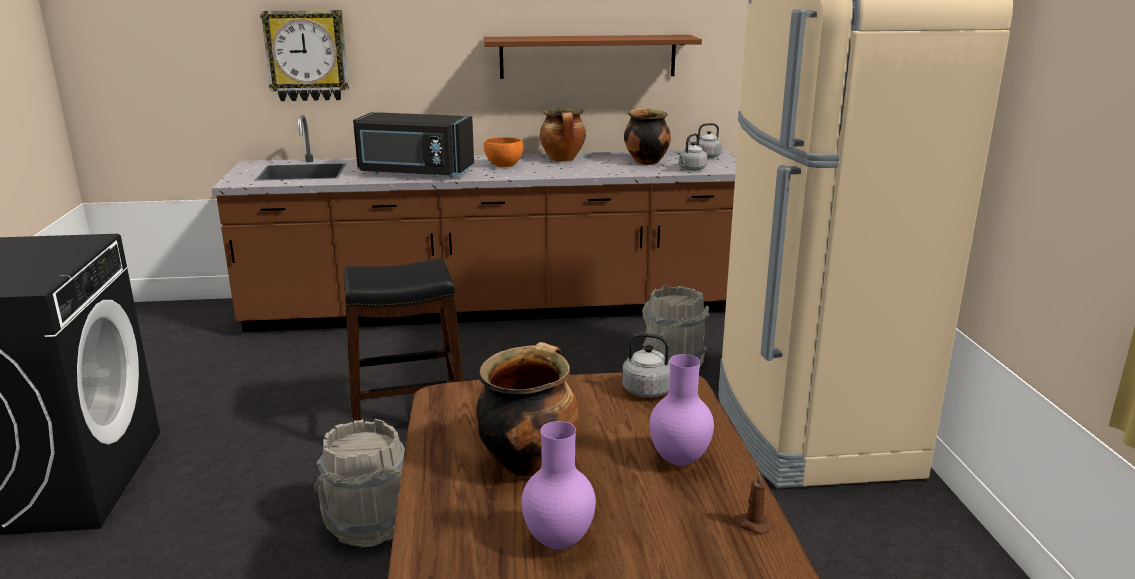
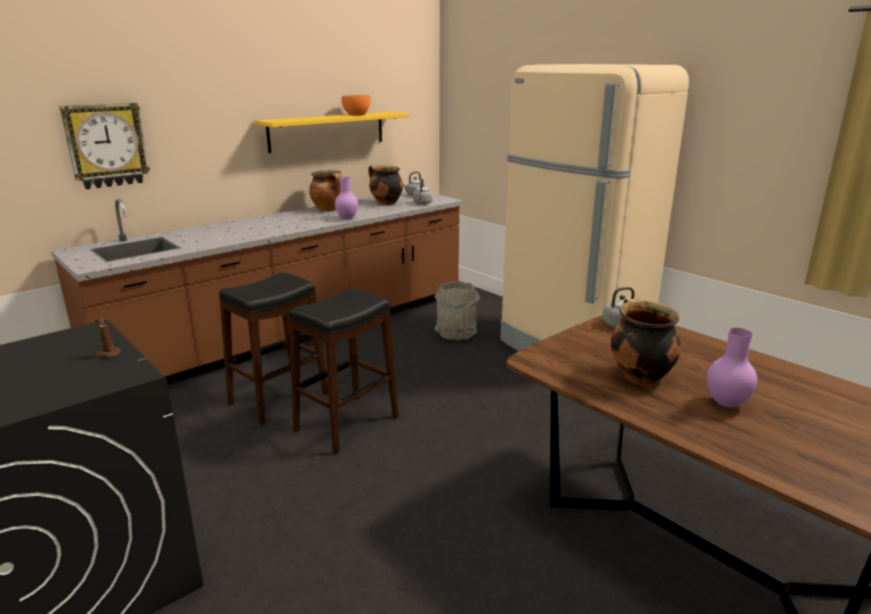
camera: 35 degrees left, 0 degrees up
(370, 525) = (411, 491): grey bucket -> none
(383, 376) = (278, 399): none -> black stool
(414, 172) = (238, 234): black microwave -> none
(504, 165) = (296, 219): orange bowl -> orange bowl (356, 115)
(588, 56) = (327, 131): brown shelf -> yellow shelf
(678, 459) = (695, 350): purple vase -> purple vase (346, 218)
(752, 524) = (774, 365): brown candle -> brown candle (108, 354)

